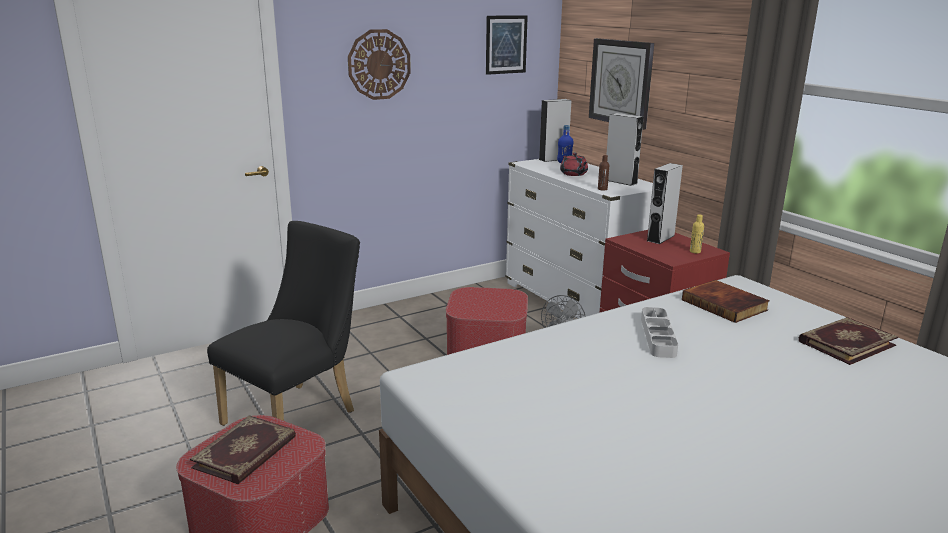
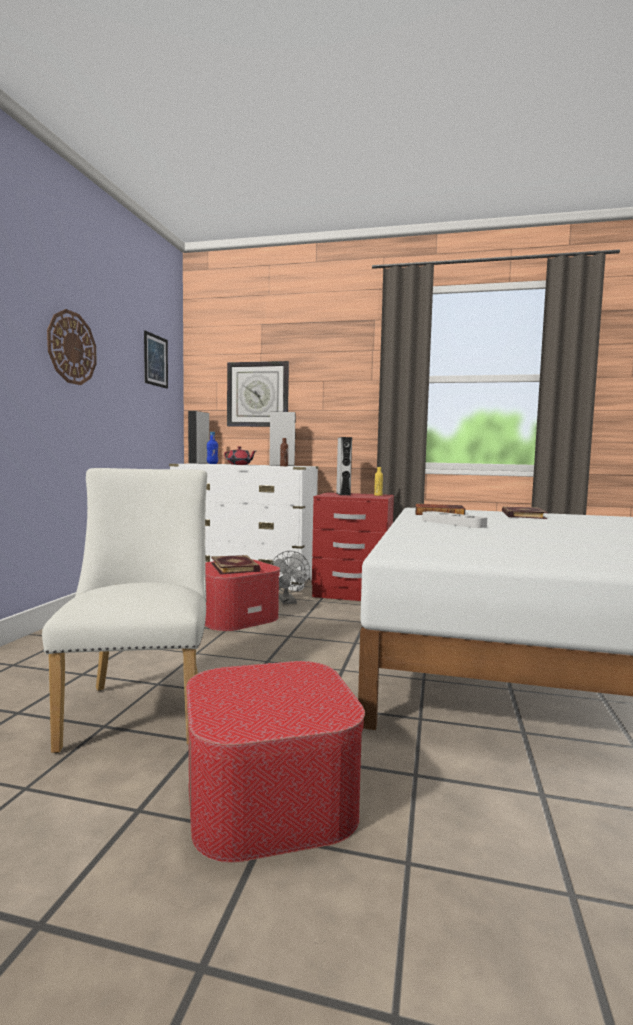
camera: 45 degrees left, 15 degrees down
(246, 453) = (264, 697): book -> book (235, 567)
(298, 414) = (141, 708): black chair -> white chair

